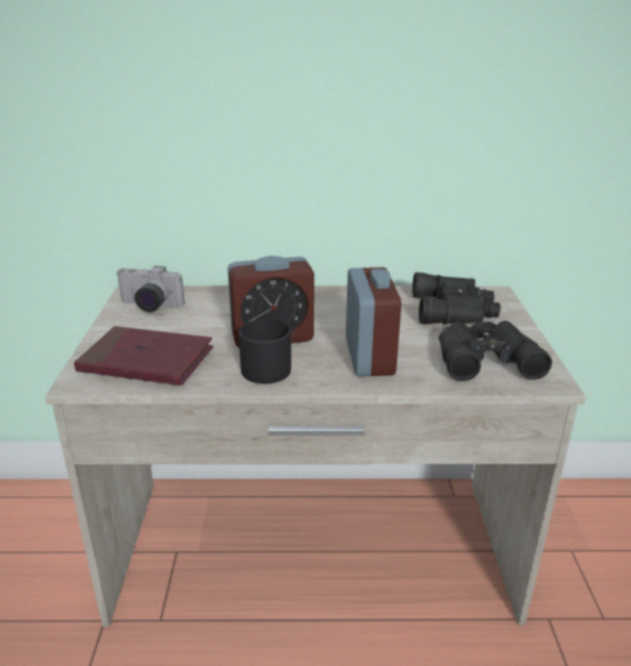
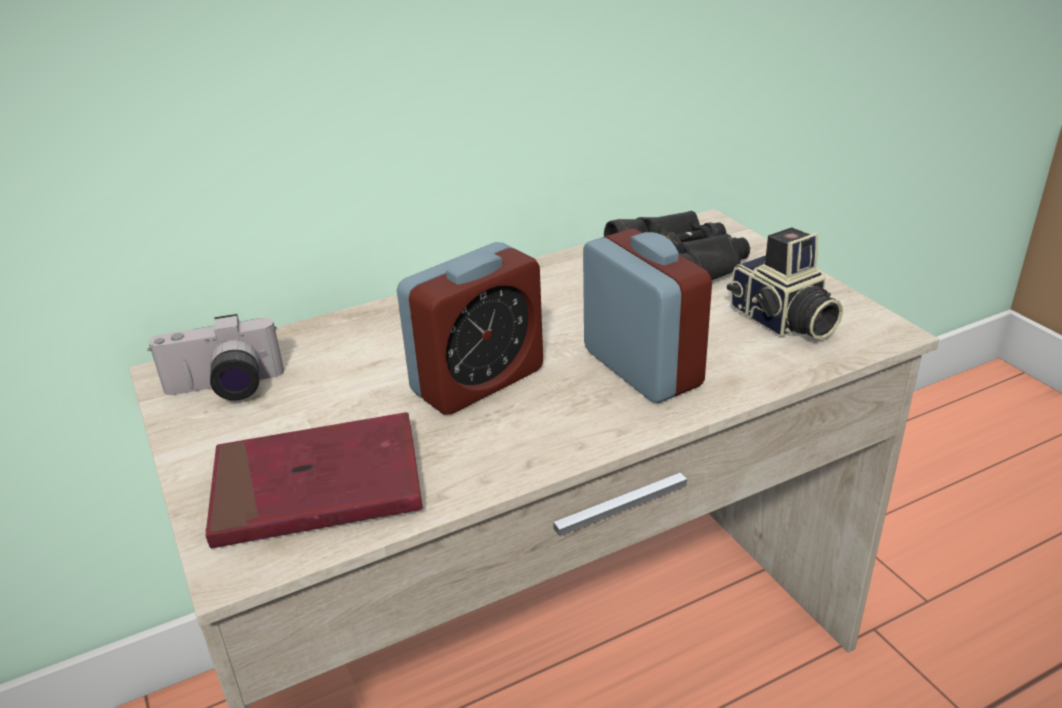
camera: 25 degrees left, 5 degrees up
(269, 367) = (520, 431): black mug -> none
(484, 357) = (781, 322): black binoculars -> camera

